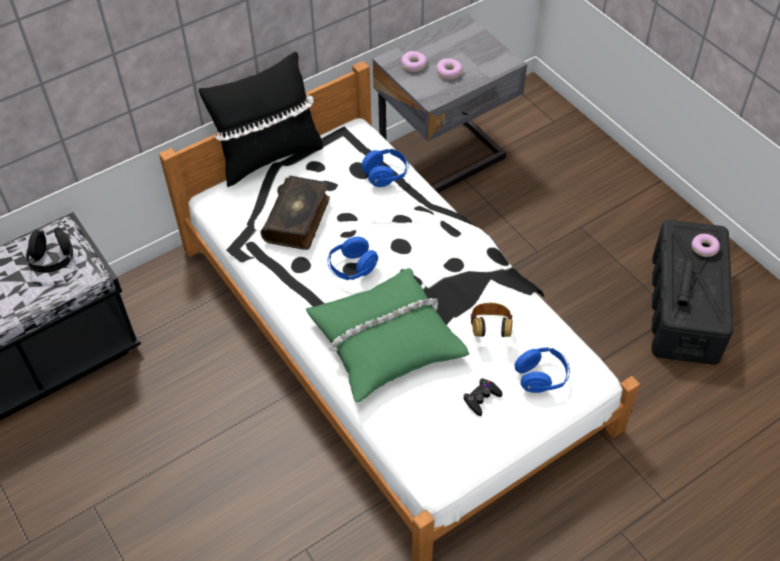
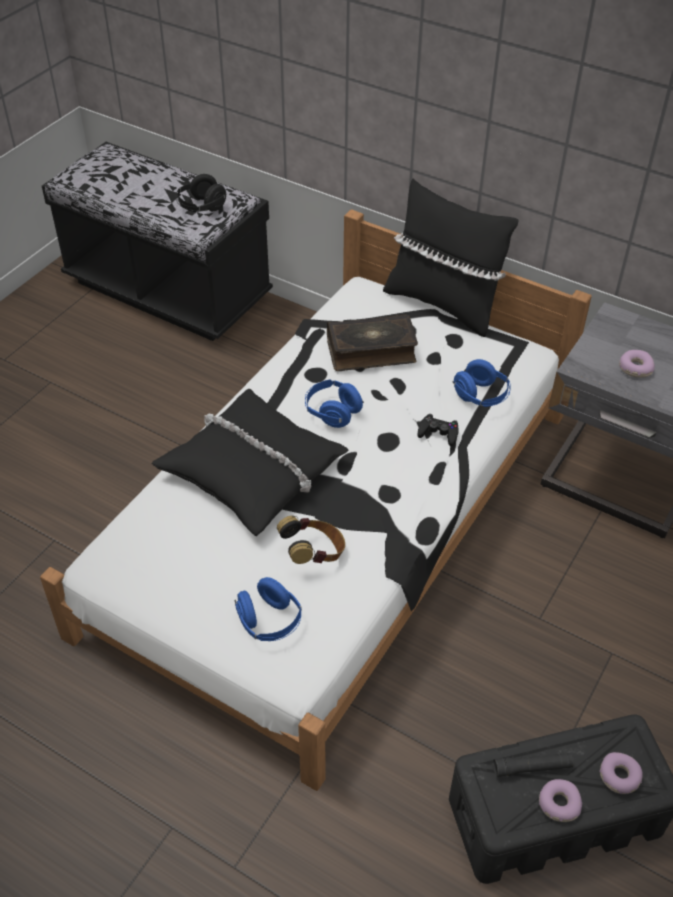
camera: 65 degrees right, 5 degrees down
(385, 341) = (253, 470): green pillow -> black pillow
(413, 65) = (621, 336): donut -> donut (558, 804)
(481, 398) = (214, 574): black game controller -> black game controller (438, 433)

